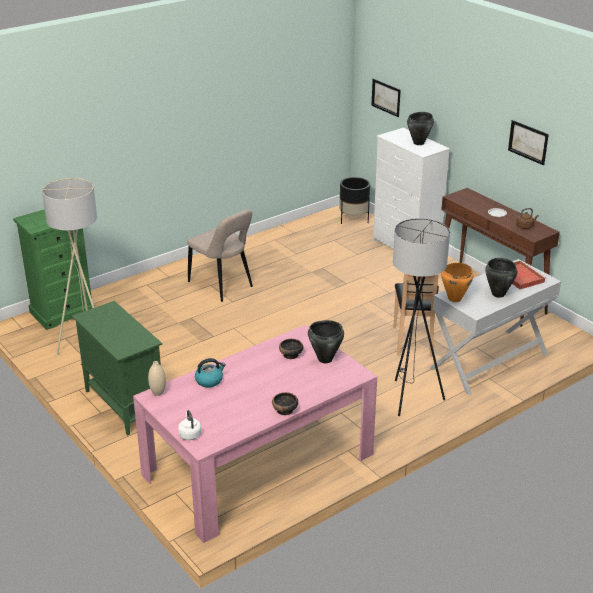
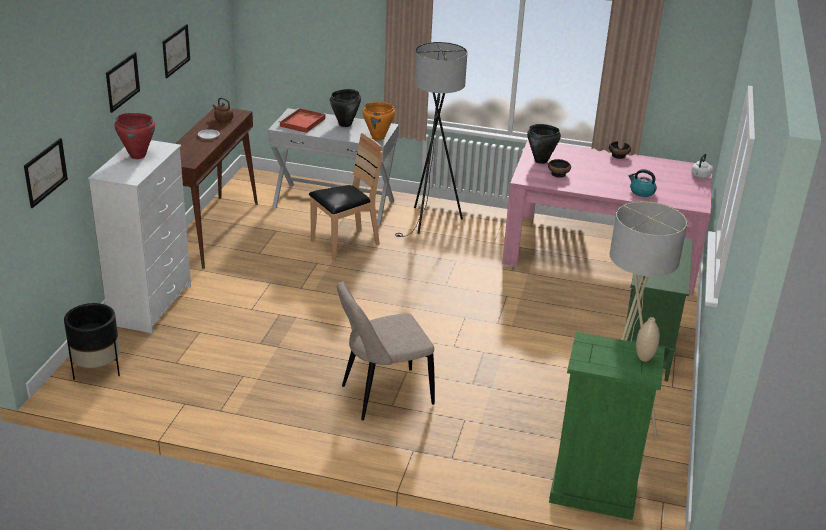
camera: 130 degrees left, 0 degrees up
(158, 393) = (690, 204): beige vase -> beige vase (644, 358)
(222, 285) = (382, 396): beige chair -> beige chair turned 120 degrees counterclockwise
(419, 143) = (137, 155): black cooking pot -> red cooking pot
(461, 108) = (122, 81): none -> picture

